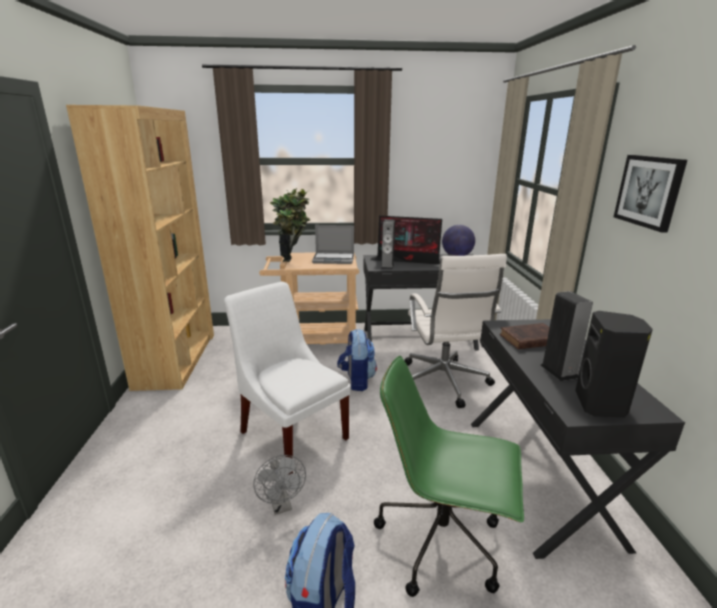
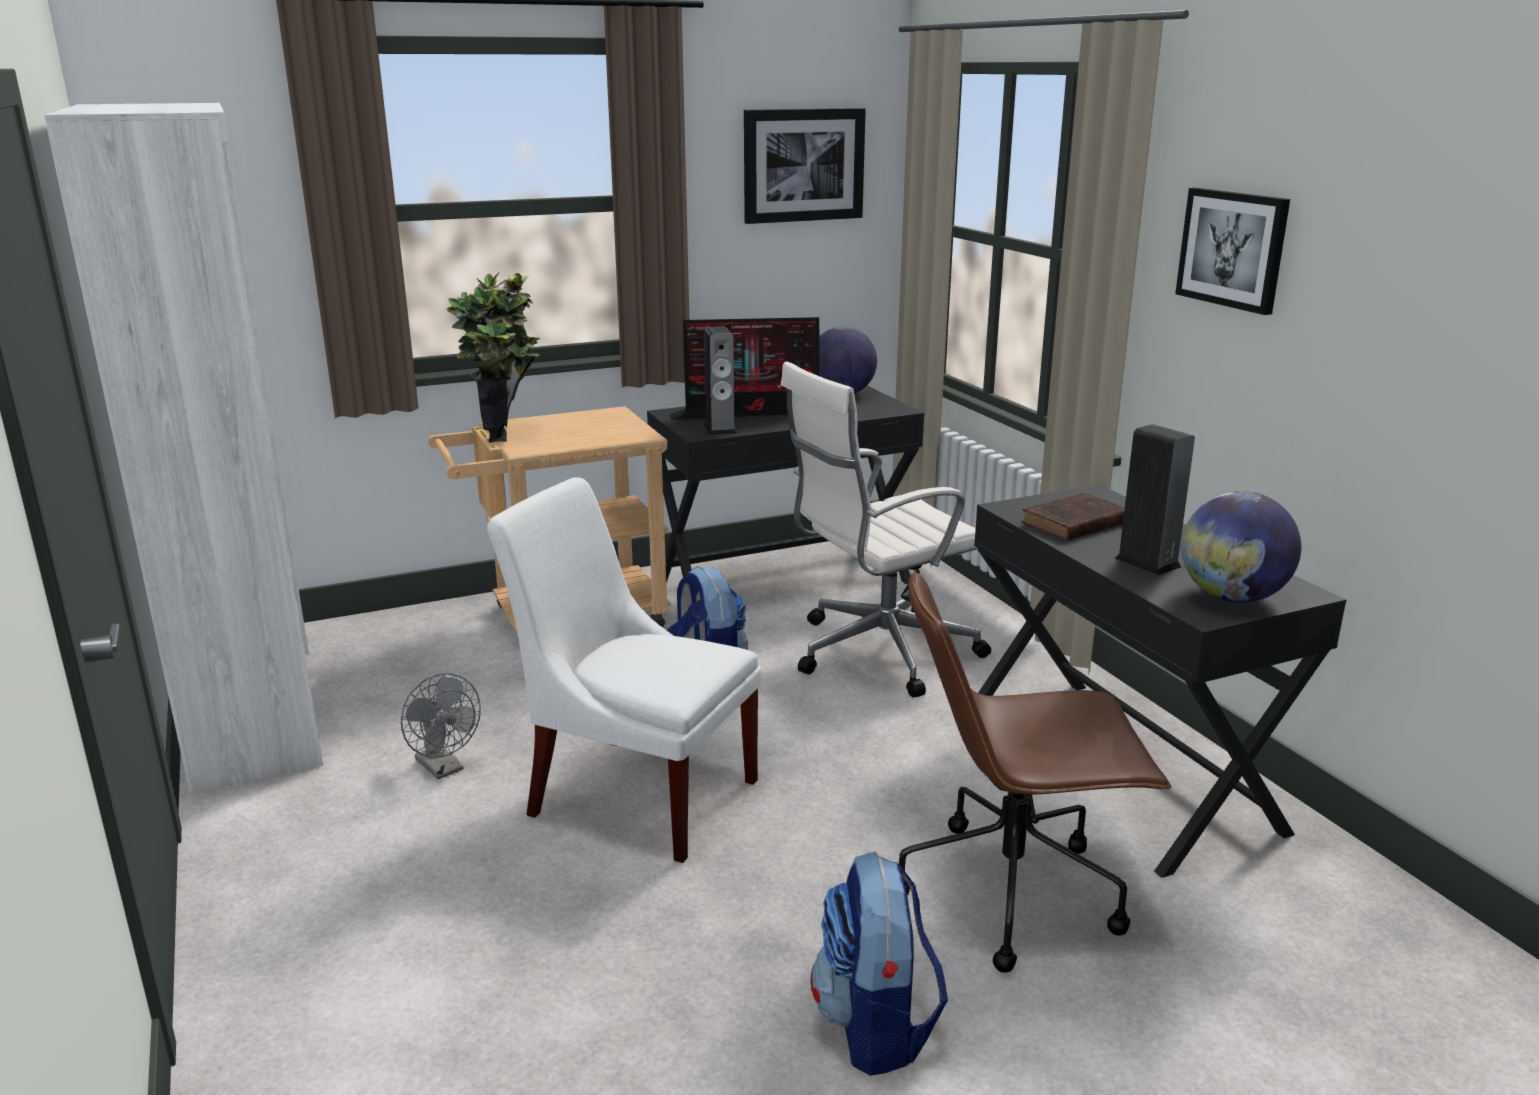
camera: 20 degrees left, 0 degrees up
(176, 359) = (255, 710): brown bookcase -> white bookcase
(281, 505) = (704, 911): grey fan -> grey fan (444, 768)
(334, 259) = (599, 426): laptop -> none
(442, 541) = (1013, 892): green office chair -> brown office chair
(444, 382) = (879, 652): white office chair -> white office chair turned 90 degrees clockwise
(450, 147) = (803, 165): none -> picture
(601, 405) = (1232, 597): black speaker -> globe

